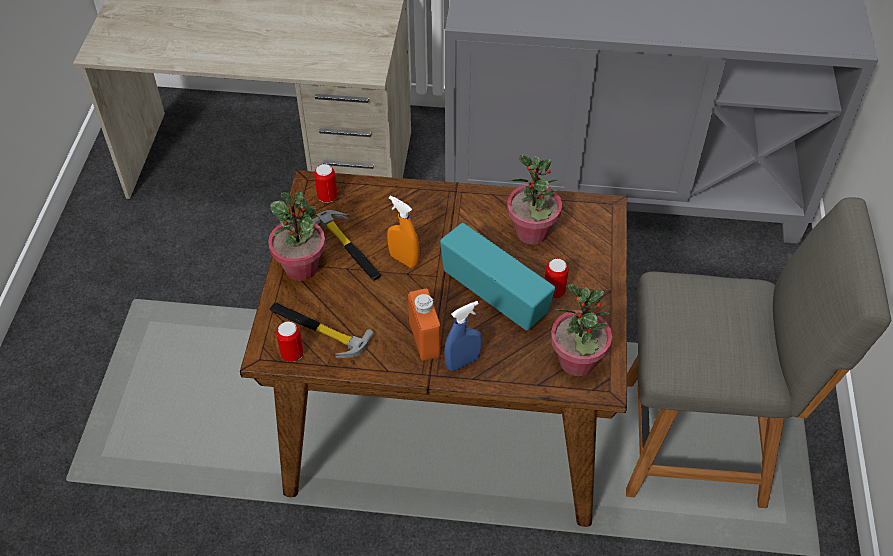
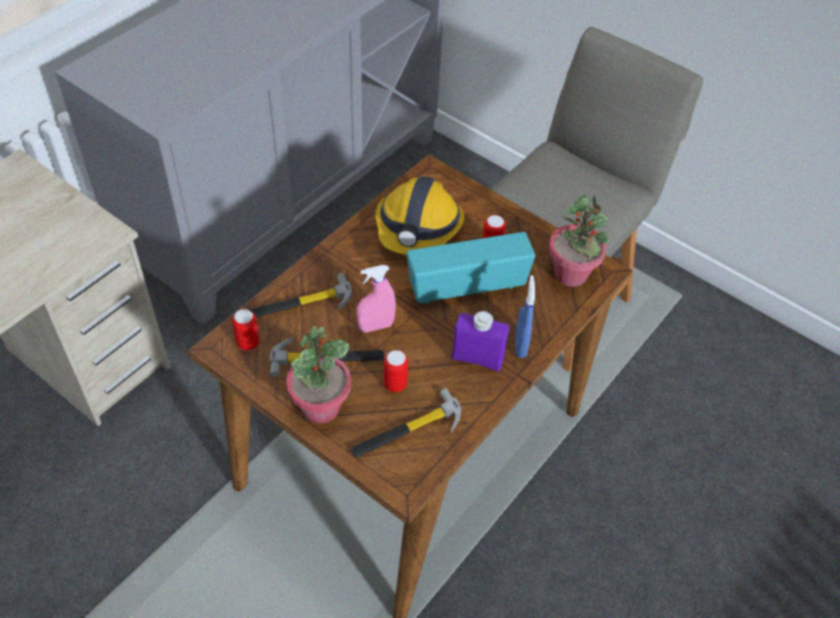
camera: 60 degrees left, 0 degrees up
(292, 354) = (420, 465): can -> can (395, 384)
(387, 204) = (299, 305): none -> hammer
(404, 259) = (376, 326): orange spray bottle -> pink spray bottle
(424, 339) = (477, 358): orange bottle -> purple bottle
(532, 232) = (418, 228): potted plant -> hard hat

